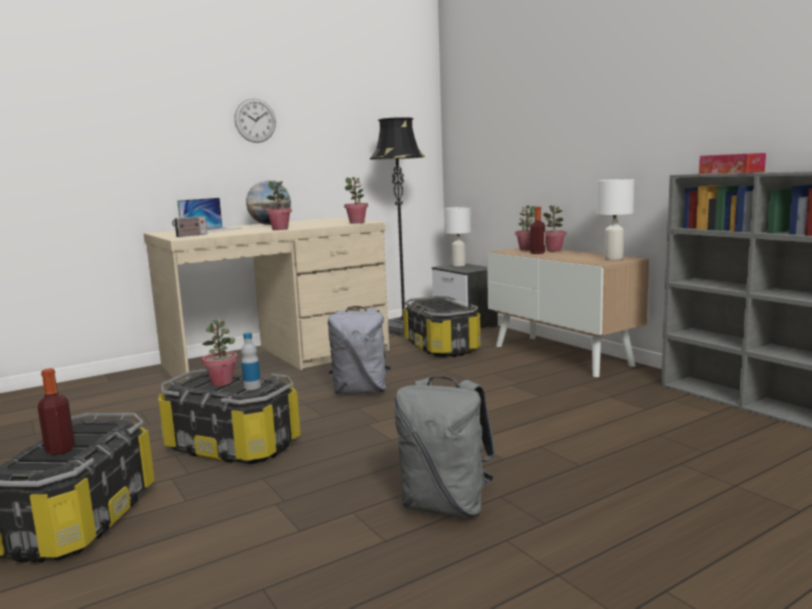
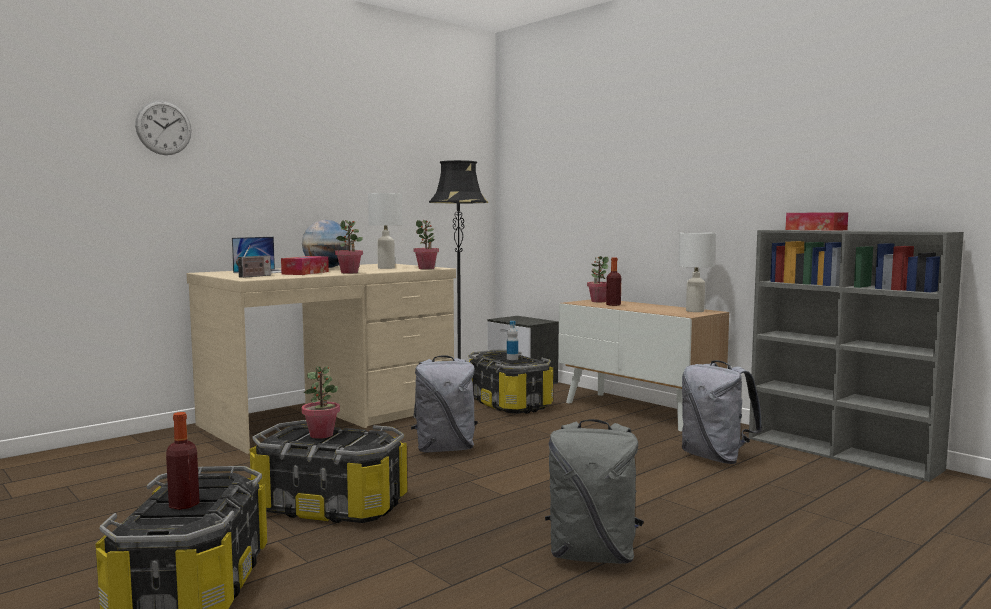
camera: 10 degrees left, 5 degrees down
(241, 230) = (305, 273): none -> tissue box
(252, 387) = (359, 439): bottle -> bottle (512, 359)
(255, 120) = (311, 155): wall clock -> wall clock (163, 128)
(459, 265) = (516, 318): white table lamp -> white table lamp (386, 268)
(554, 250) = (627, 302): potted plant -> none
(617, 406) = (716, 458): none -> grey backpack

